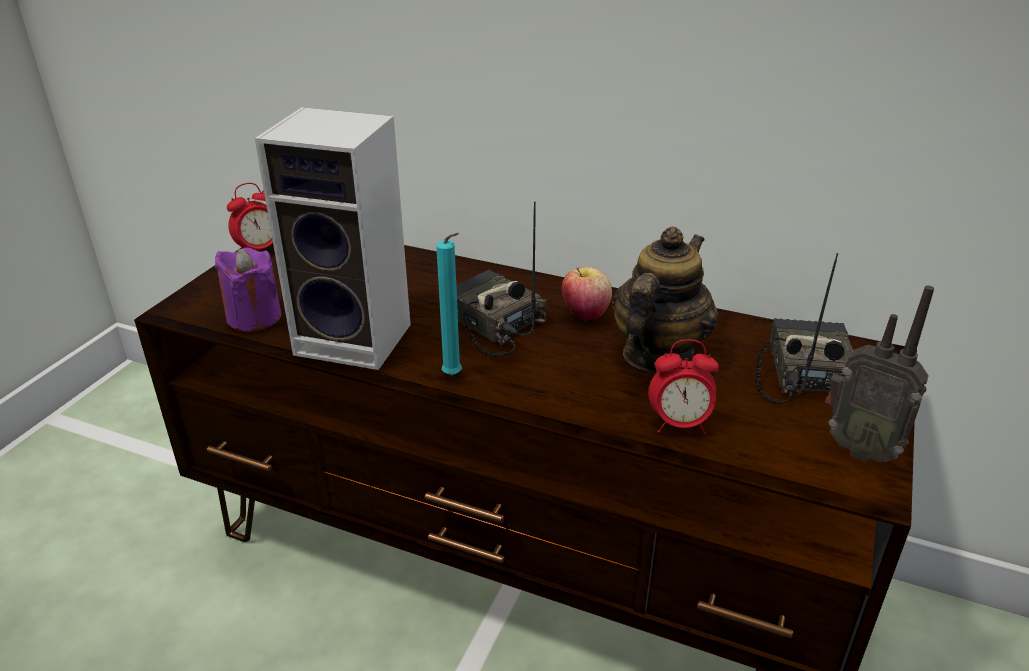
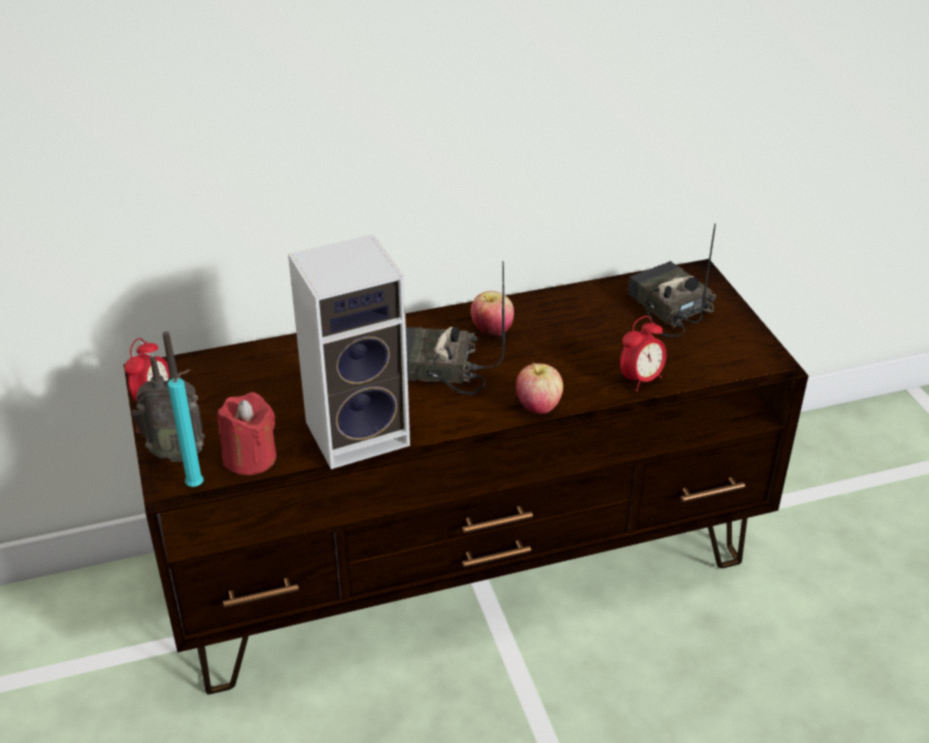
camera: 40 degrees left, 5 degrees up
(254, 317) = (250, 458): purple candle -> red candle
(454, 376) = (468, 422): turquoise candle -> turquoise candle (198, 486)
(537, 395) = (538, 406): none -> apple
(657, 355) = (574, 338): teapot -> none
(859, 448) = (744, 342): radio -> radio (176, 453)

